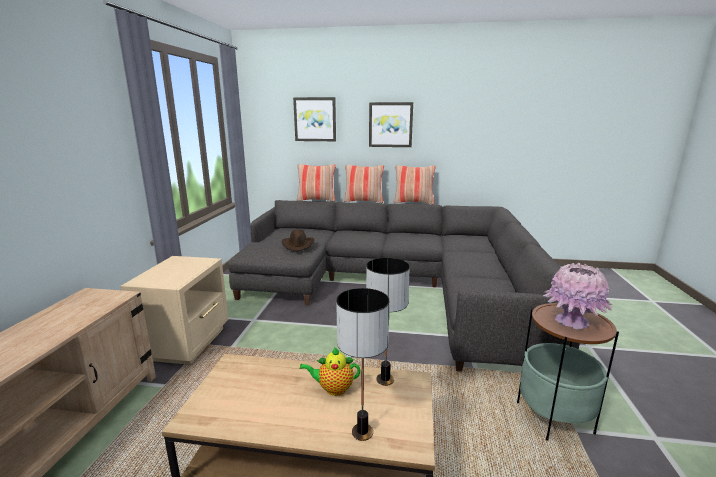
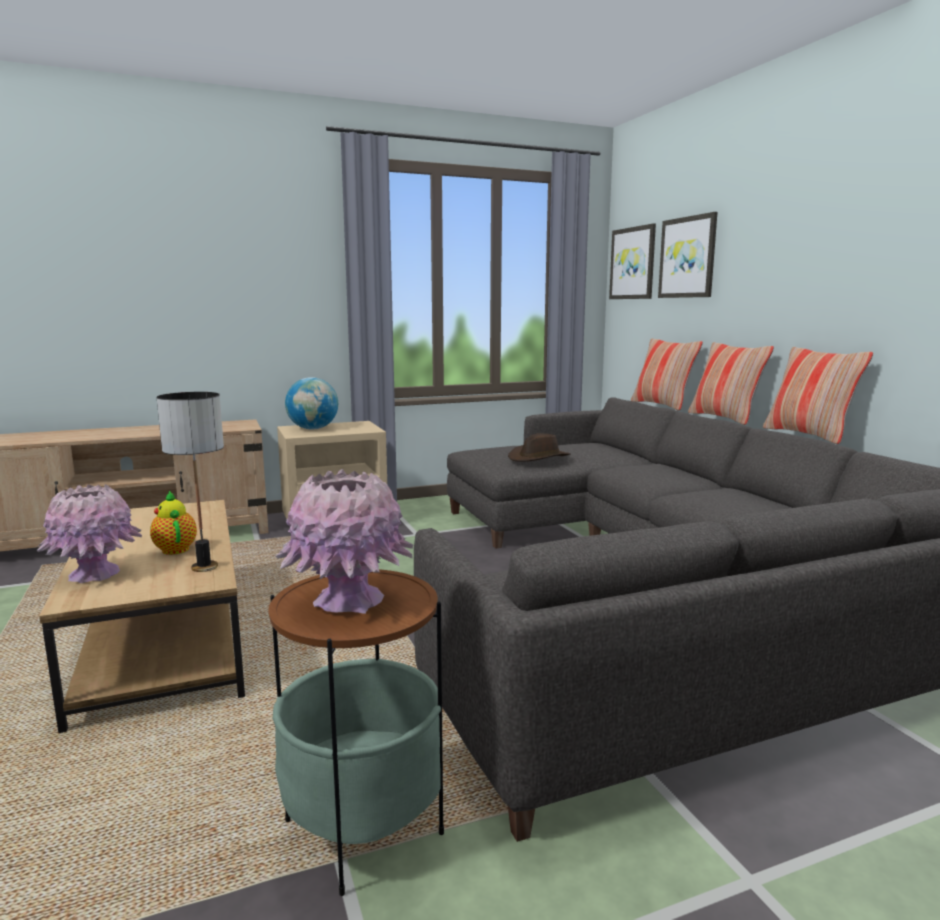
camera: 60 degrees right, 5 degrees down
(164, 275) = (313, 429): none -> globe
(361, 432) = (95, 574): table lamp -> pink vase
(390, 125) = (800, 258): picture -> picture (633, 263)

